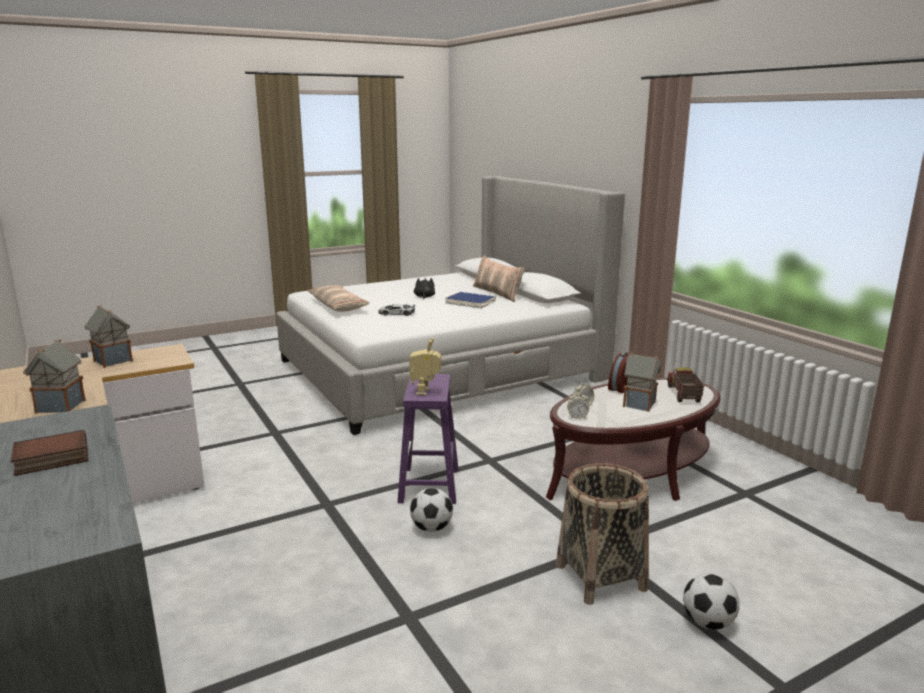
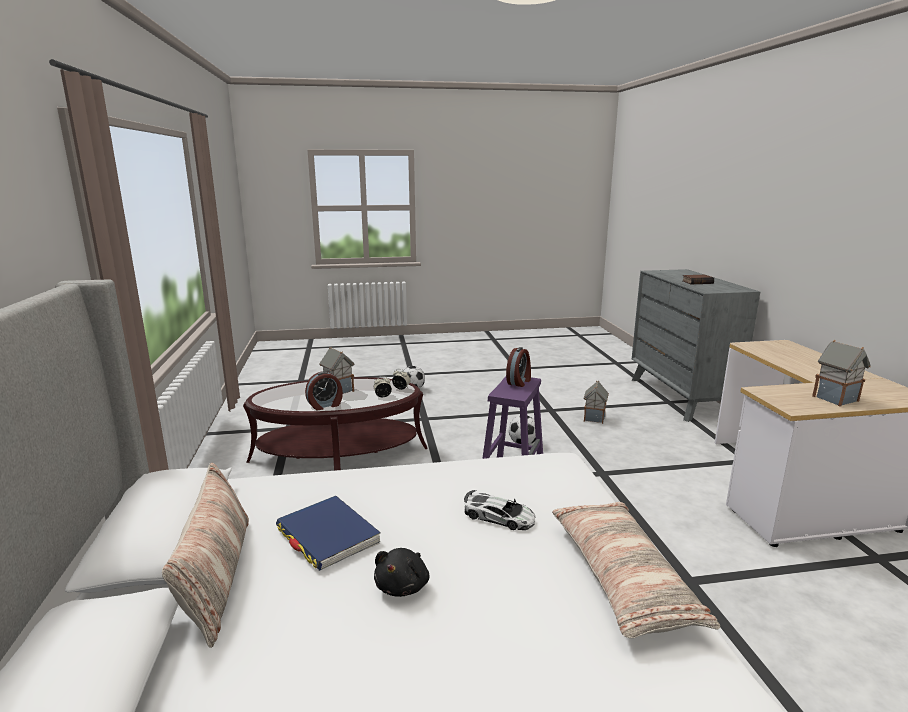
camera: 160 degrees left, 0 degrees up
(60, 407) = (799, 361): toy house -> toy house (594, 418)
(426, 392) = (519, 382): toy robot -> alarm clock
(600, 577) = (441, 408): basket -> none
(683, 395) = (289, 393): toy truck -> none

